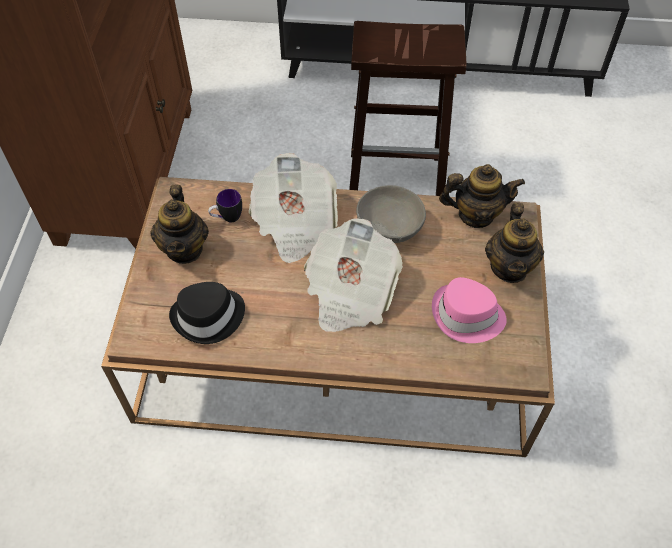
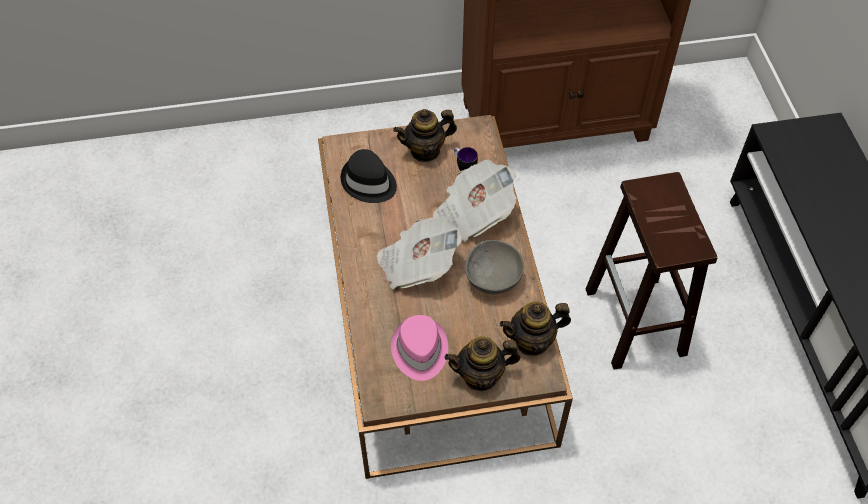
camera: 75 degrees right, 0 degrees up
(476, 214) = (532, 341): teapot -> teapot turned 90 degrees clockwise

